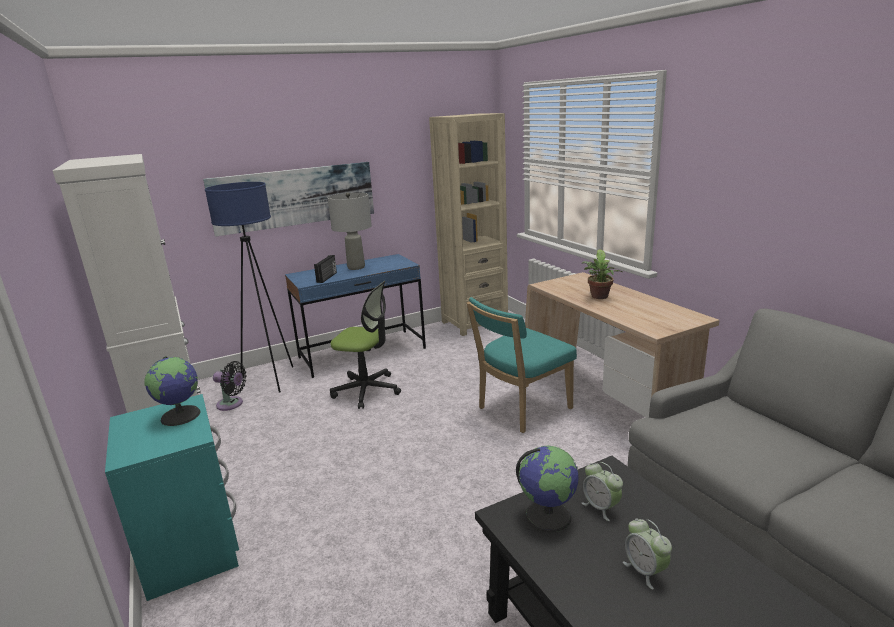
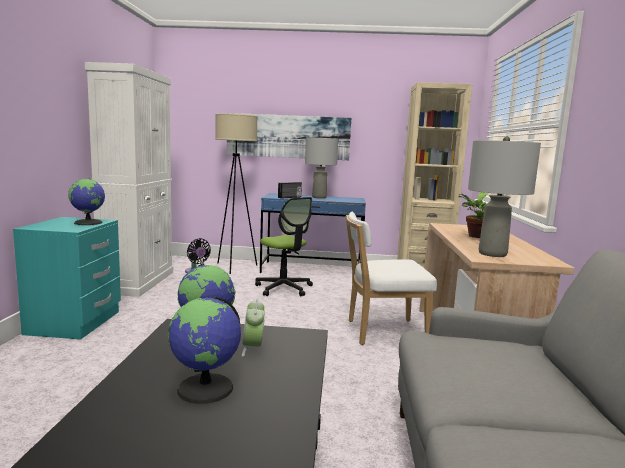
camera: 30 degrees right, 10 degrees down
(271, 380) = (234, 267): blue floor lamp -> beige floor lamp
(521, 410) = (381, 332): turquoise chair -> white chair
(645, 571) = (206, 389): alarm clock -> globe
(652, 321) = (493, 254): none -> grey table lamp

